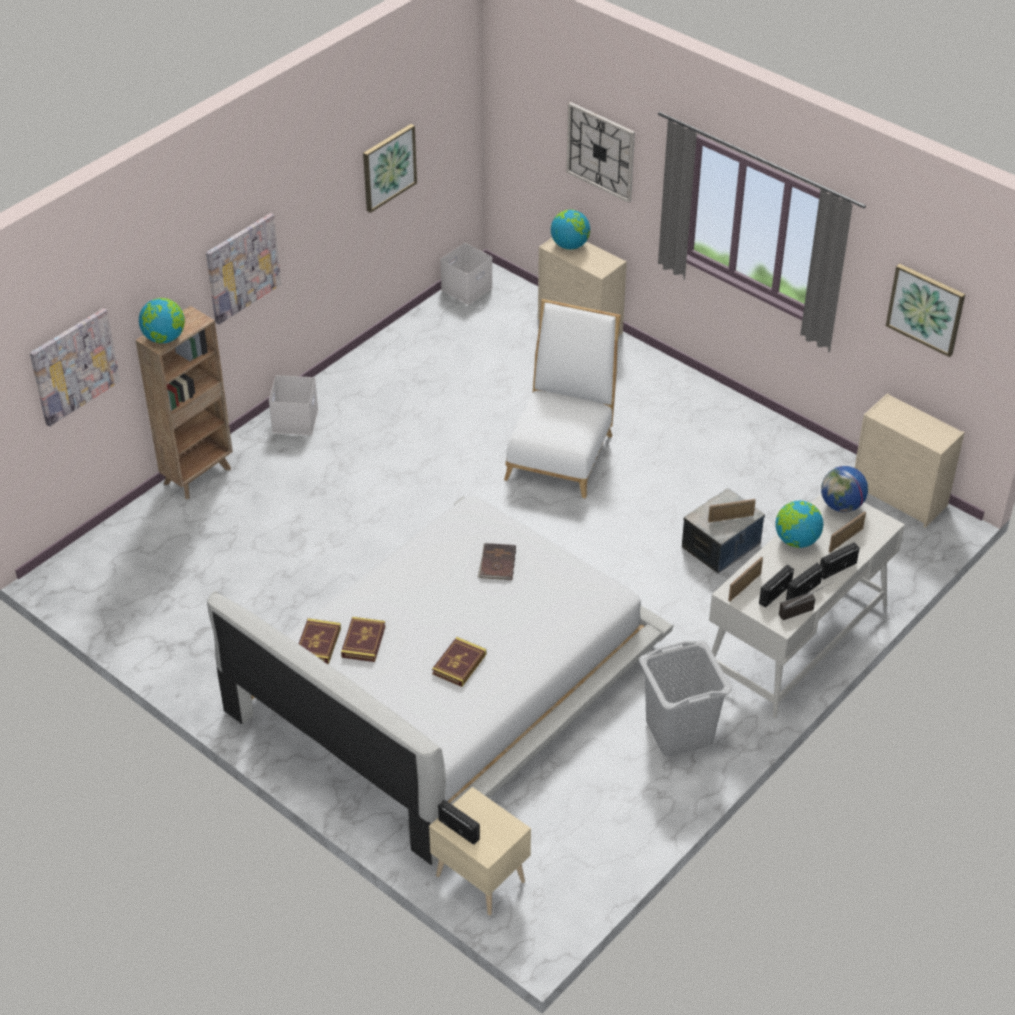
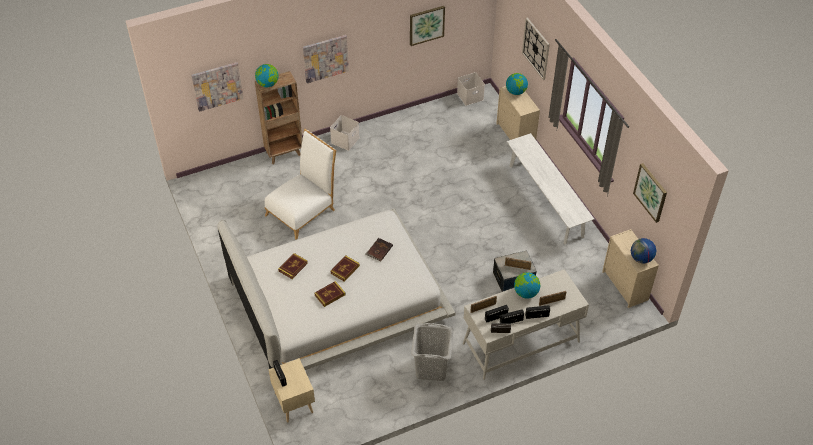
camera: 25 degrees right, 5 degrees up
(318, 643) = (272, 260): book -> book (345, 269)
(561, 451) = (464, 200): white chair -> white chair (303, 210)
(693, 409) = (545, 200): none -> white bench
(841, 505) = (562, 282): globe -> globe (641, 258)

